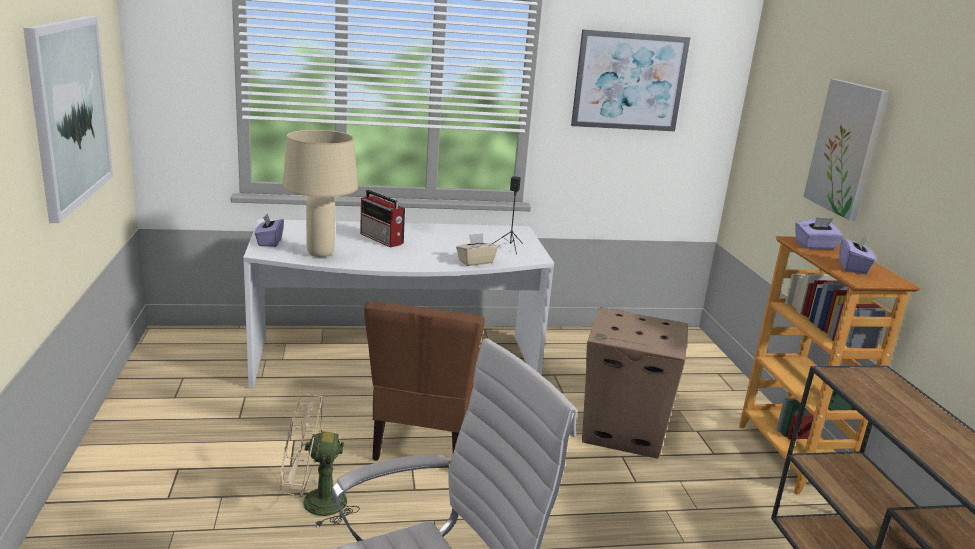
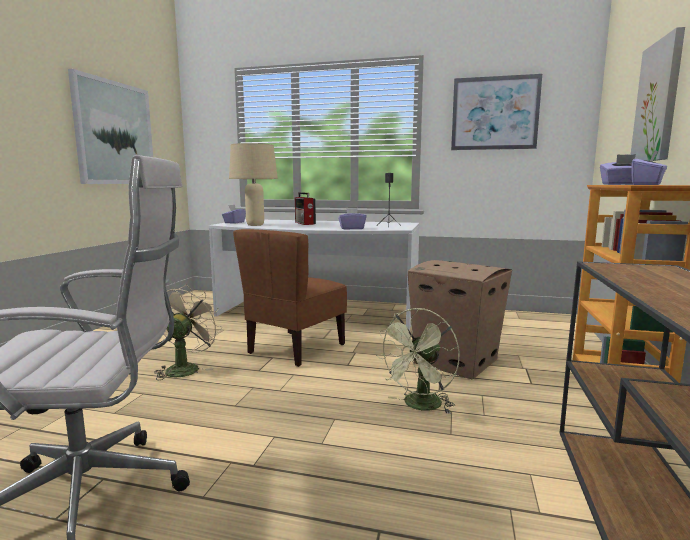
camera: 25 degrees right, 10 degrees down
(314, 504) = (185, 368): beige fan -> beige fan turned 90 degrees clockwise
(475, 262) = (352, 228): beige tissue box -> purple tissue box
(633, 510) = (419, 406): none -> green fan

